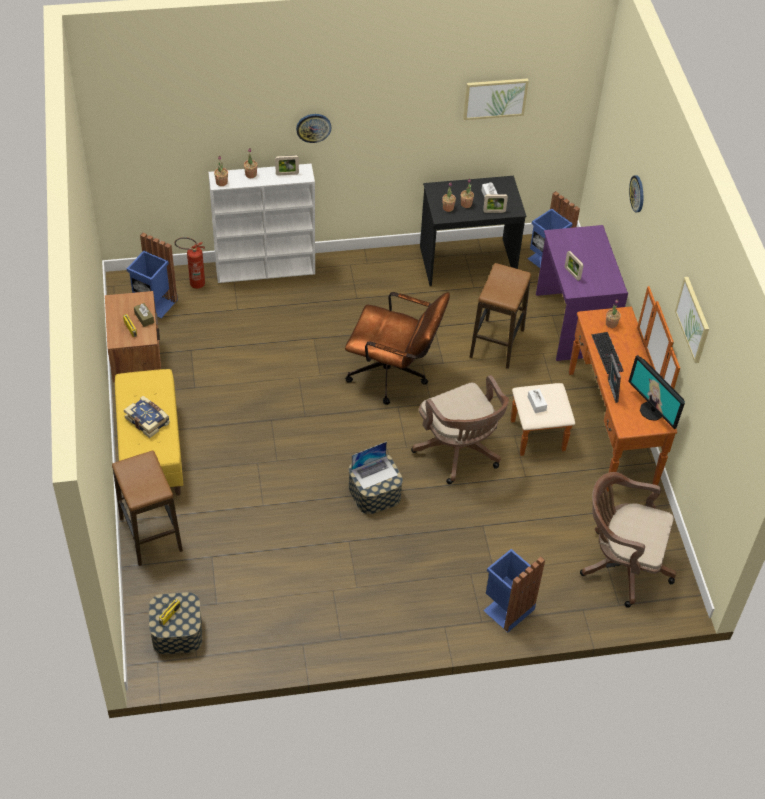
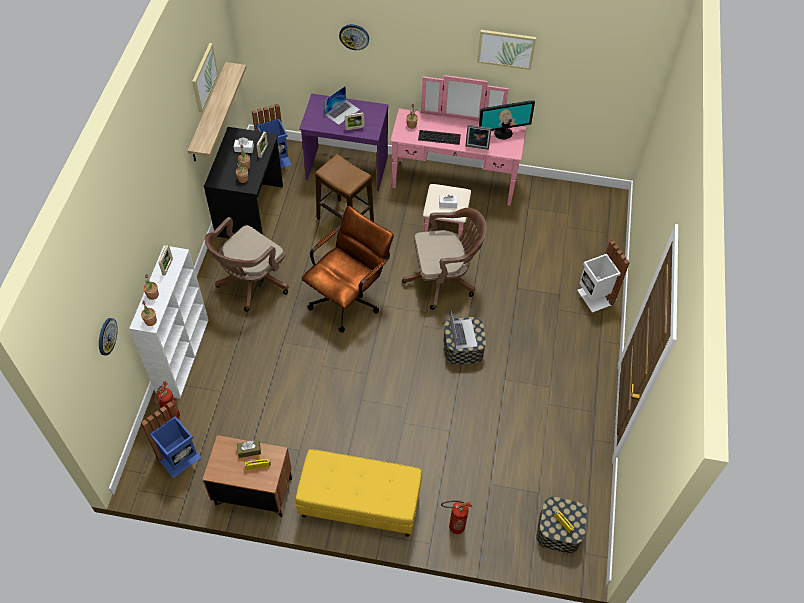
camera: 70 degrees left, 5 degrees up
(148, 420) = (364, 482): book -> none
(151, 534) = (452, 527): stool -> fire extinguisher
(313, 127) = (152, 216): wall clock -> wall clock (106, 336)
(485, 136) = (209, 113): none -> shelf
(507, 608) = (594, 297): blue trash can -> white trash can
(590, 257) = (342, 112): none -> laptop
(594, 429) = (452, 192): brown dresser -> pink dresser
(620, 565) = (575, 220): brown office chair -> brown office chair (251, 284)

